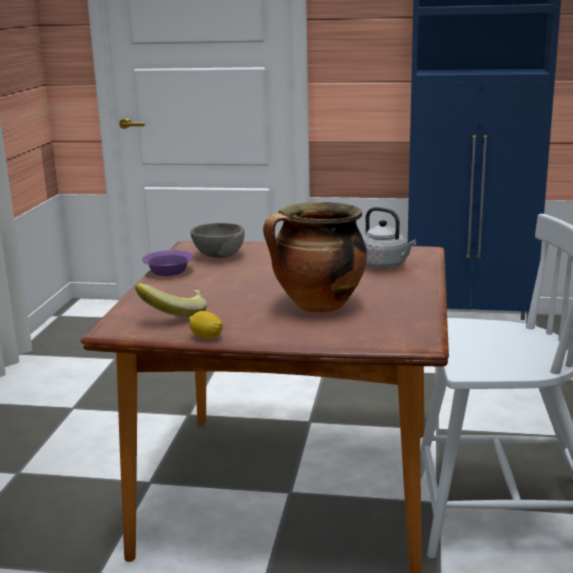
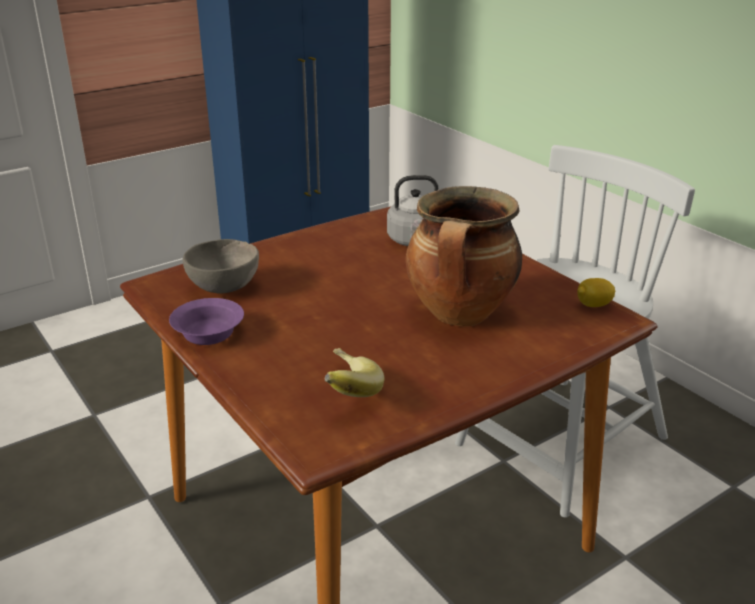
camera: 45 degrees left, 10 degrees up
(206, 337) = (441, 406): lemon -> lemon (593, 305)

